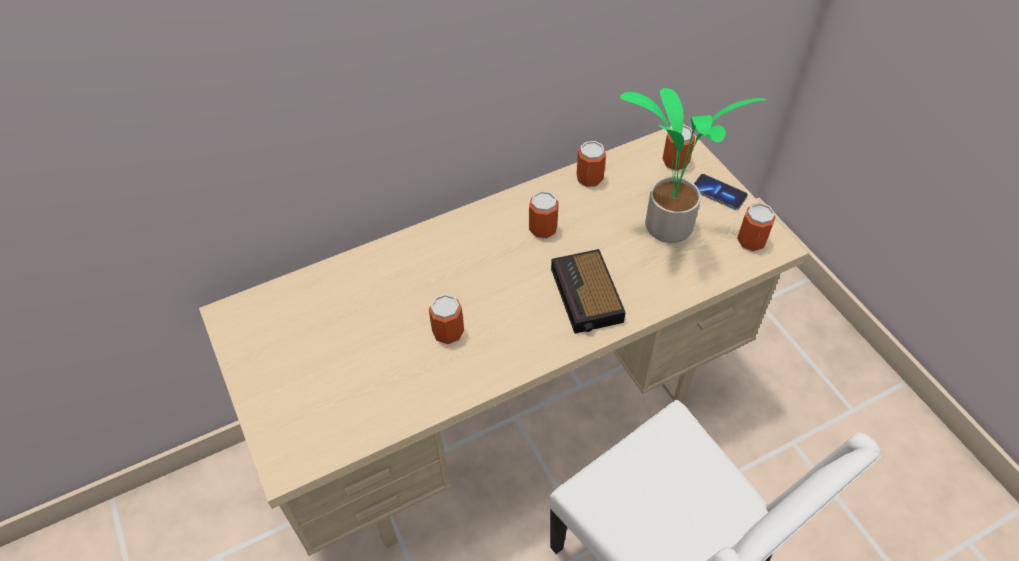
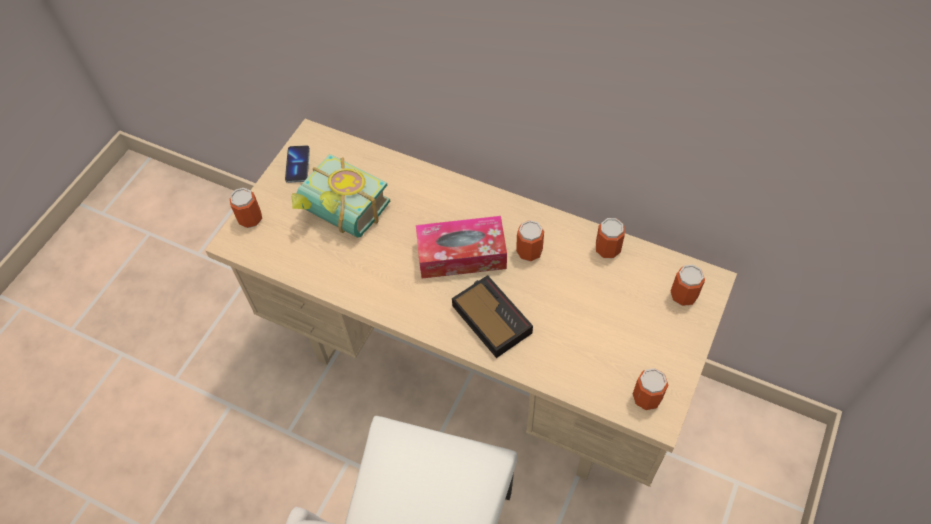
camera: 55 degrees right, 5 degrees up
(356, 346) = (340, 215): none -> book
(448, 332) = (391, 256): can -> can (250, 219)
(500, 278) = (461, 255): none -> tissue box
(587, 297) = (490, 318): alarm clock -> alarm clock turned 105 degrees clockwise
(666, 228) = (604, 329): potted plant -> none
(718, 193) = (678, 345): phone -> phone (297, 165)

